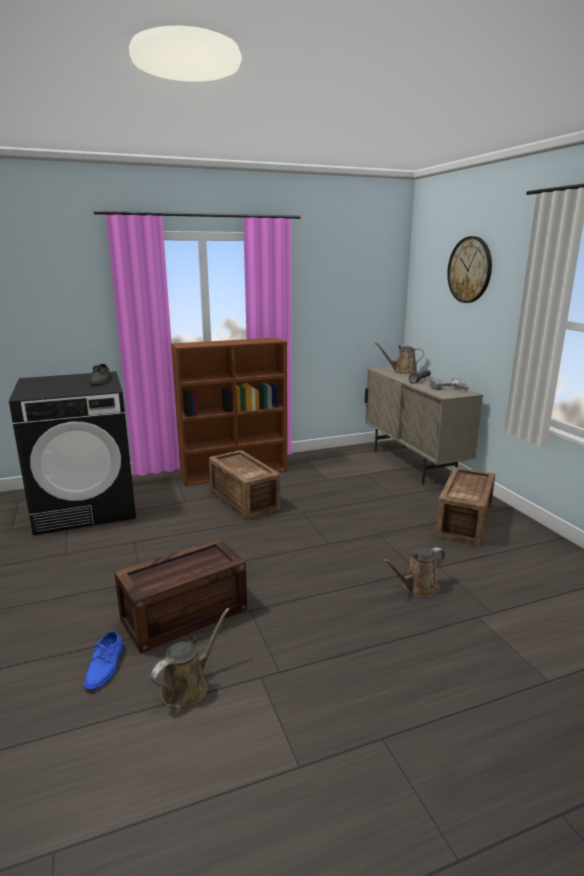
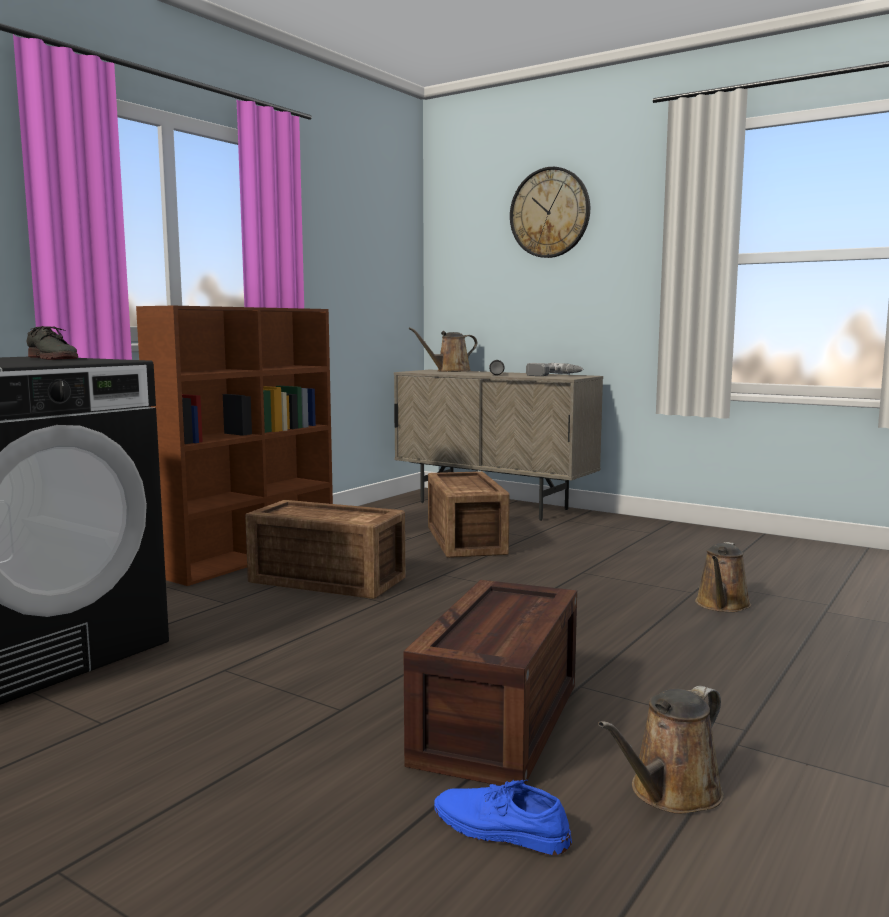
camera: 35 degrees left, 10 degrees down
(105, 666) = (499, 829): blue shoe -> blue shoe turned 150 degrees clockwise
(188, 686) = (670, 793): brown watering can -> brown watering can turned 135 degrees counterclockwise
(465, 522) = (653, 542): crate -> crate (467, 540)

